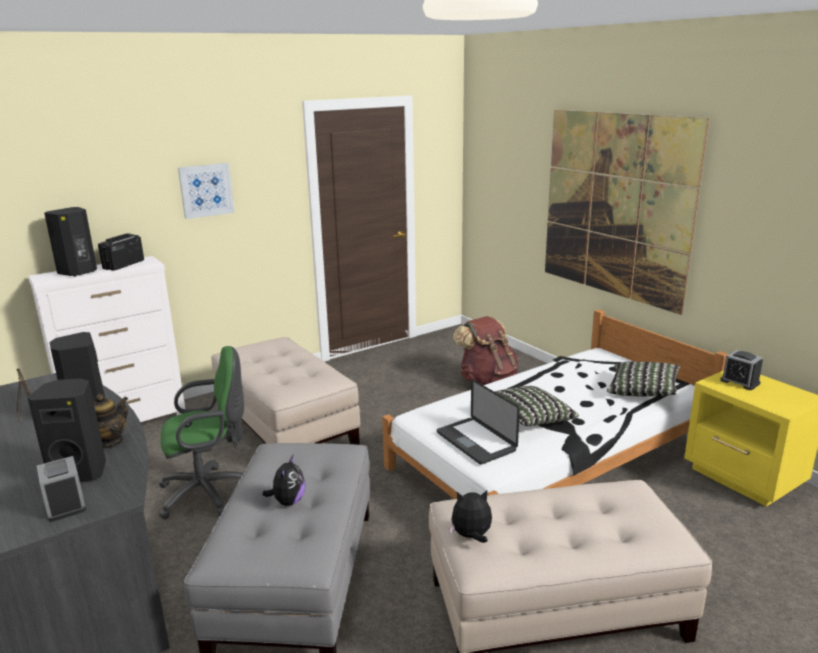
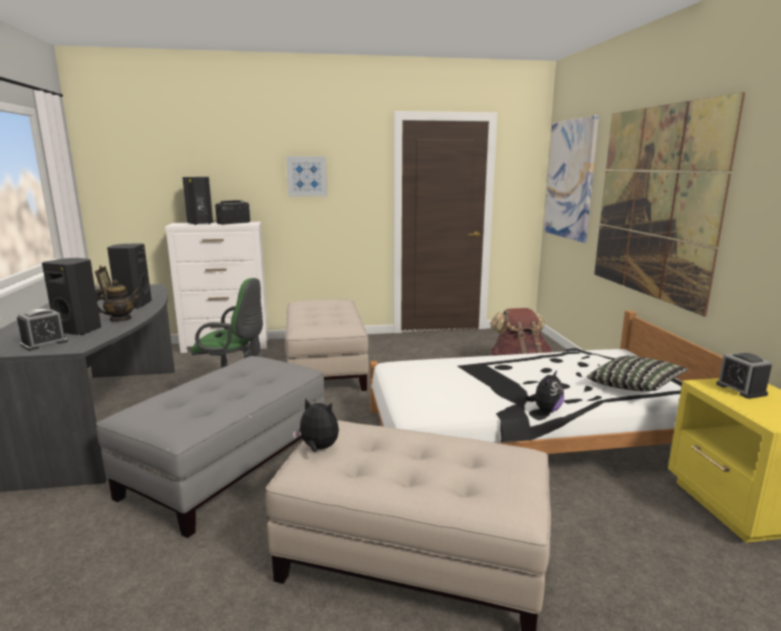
camera: 25 degrees right, 5 degrees down
(65, 504) = (44, 343): alarm clock -> alarm clock turned 45 degrees clockwise
(288, 501) = (217, 391): plush toy -> plush toy (546, 410)
(476, 441) = (422, 391): laptop -> none
(500, 170) = (570, 179): none -> picture
(528, 419) = (489, 385): pillow -> none

